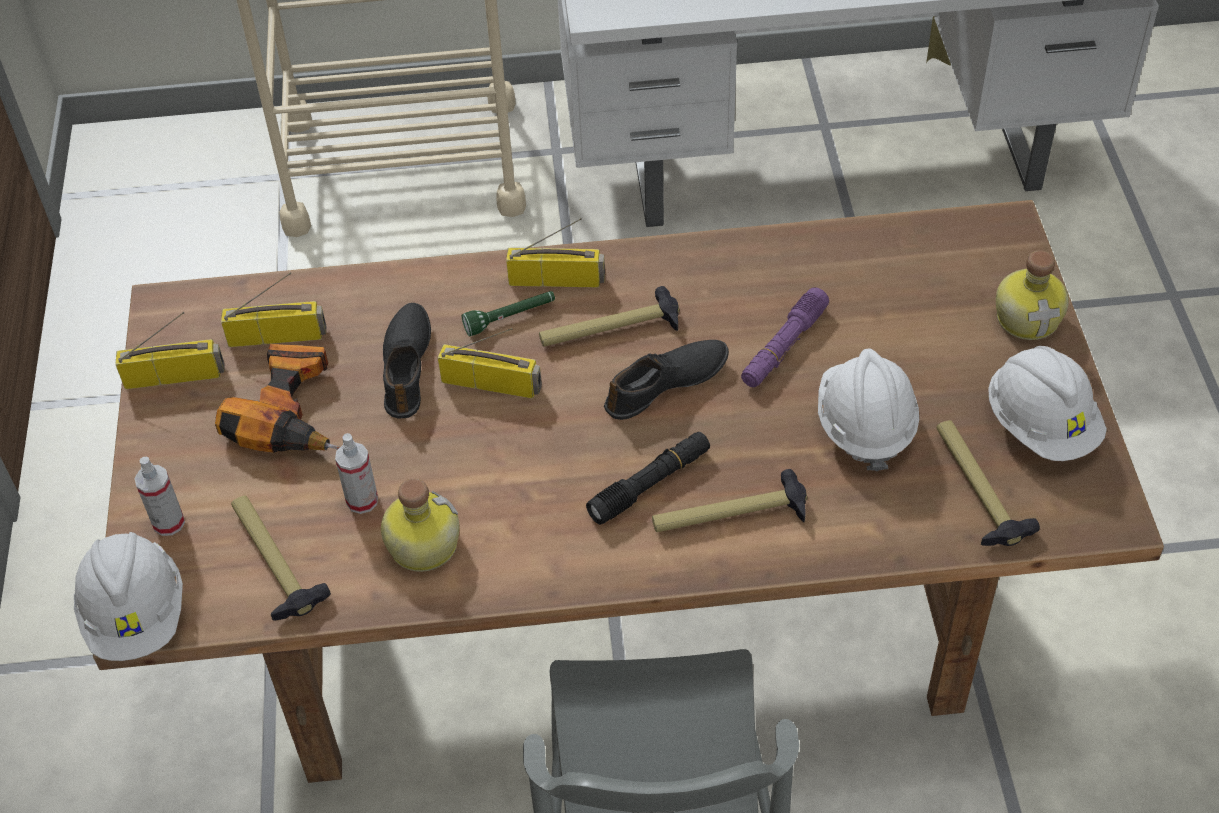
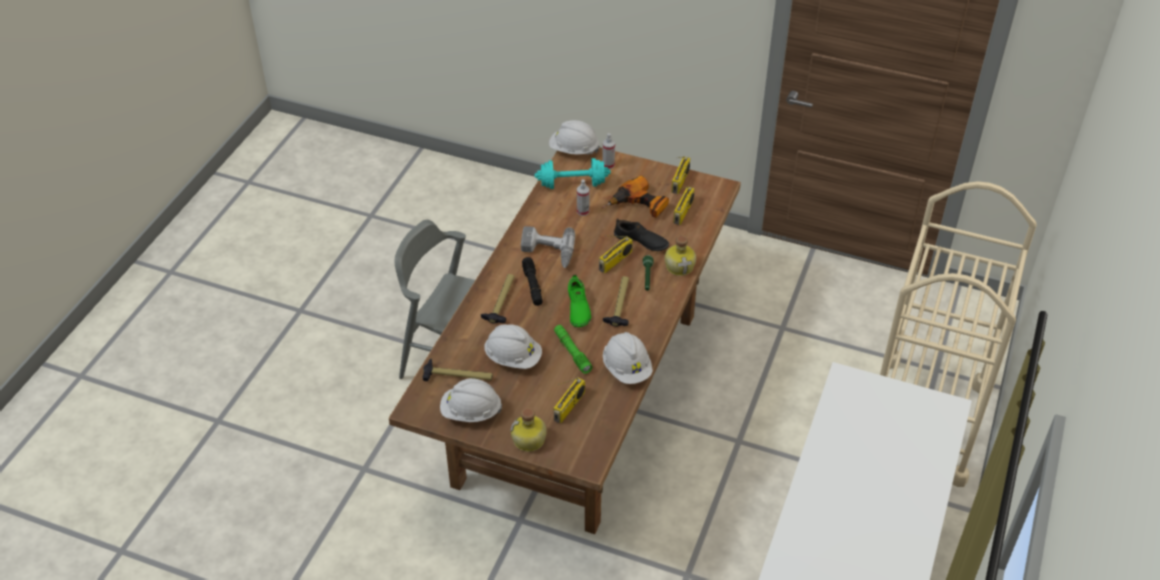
camera: 115 degrees right, 5 degrees down
(272, 561) = (572, 184): hammer -> turquoise dumbbell
(421, 545) = (551, 220): bottle -> bottle (680, 266)
(533, 505) = (547, 252): none -> power drill
(557, 279) = (660, 299): radio -> radio (569, 407)
(666, 385) = (577, 309): black shoe -> green shoe
(765, 259) = (627, 369): none -> white hard hat
(784, 346) = (572, 352): purple flashlight -> green flashlight

